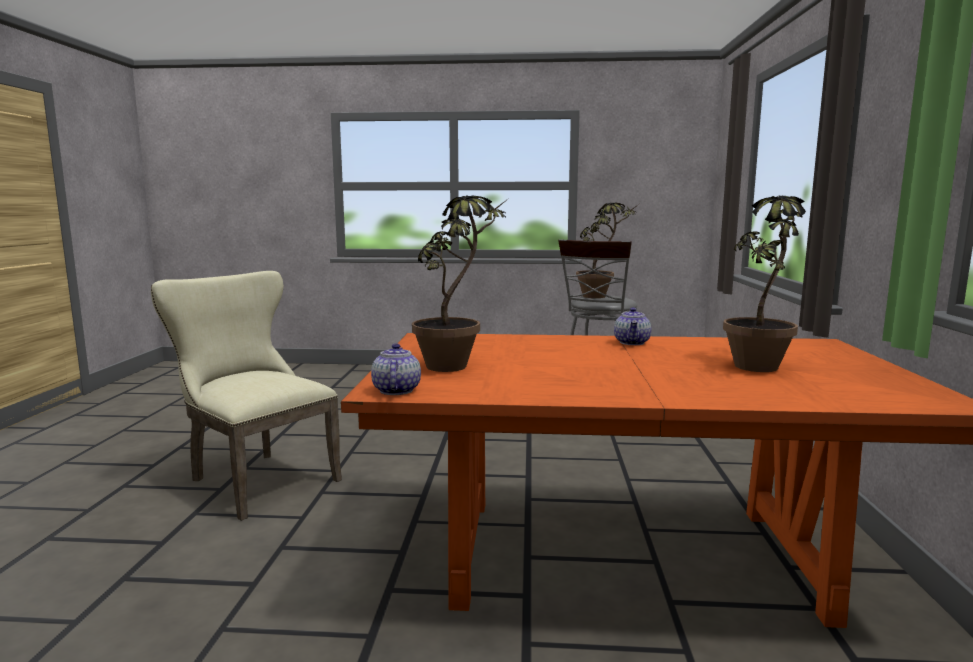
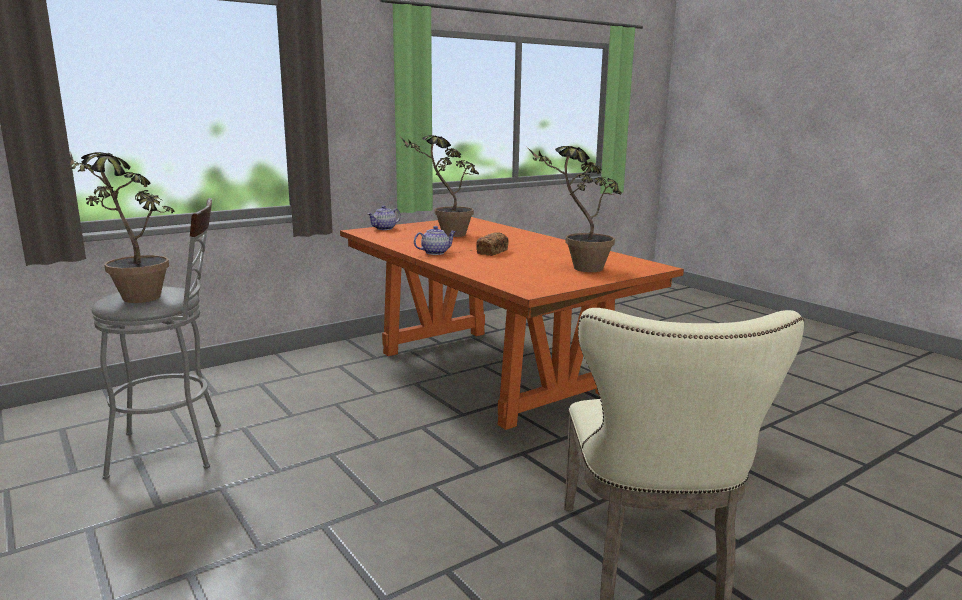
camera: 130 degrees left, 5 degrees up
(395, 390) = (647, 265): teapot -> teapot (384, 228)
(601, 357) = (492, 252): none -> bread

